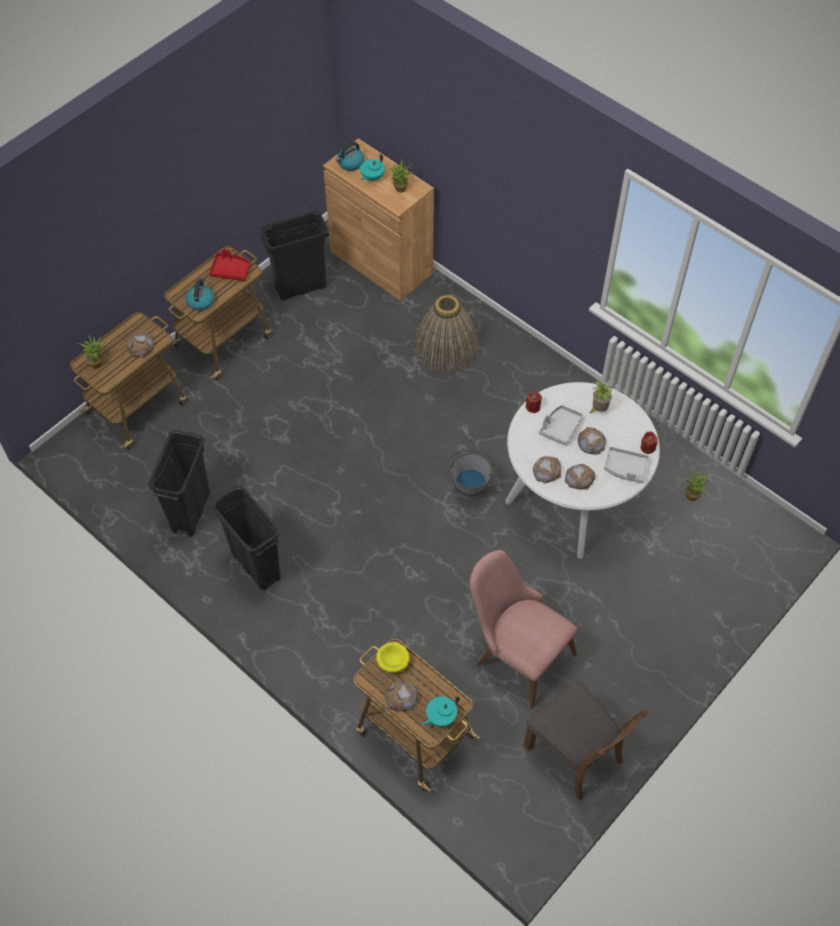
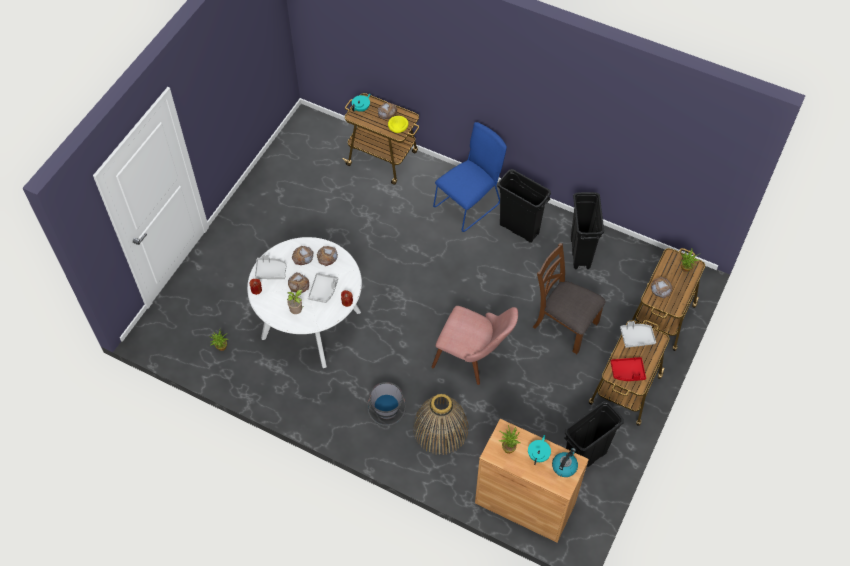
camera: 165 degrees right, 0 degrees up
(200, 301) = (636, 337): kettle -> grey tray
(310, 621) = (469, 204): none -> blue chair
(471, 483) = (389, 319): grey bucket -> grey bucket (387, 414)
(515, 652) = (331, 215): pink chair -> pink chair (474, 358)
(575, 753) = (283, 169): brown chair -> brown chair (564, 324)

